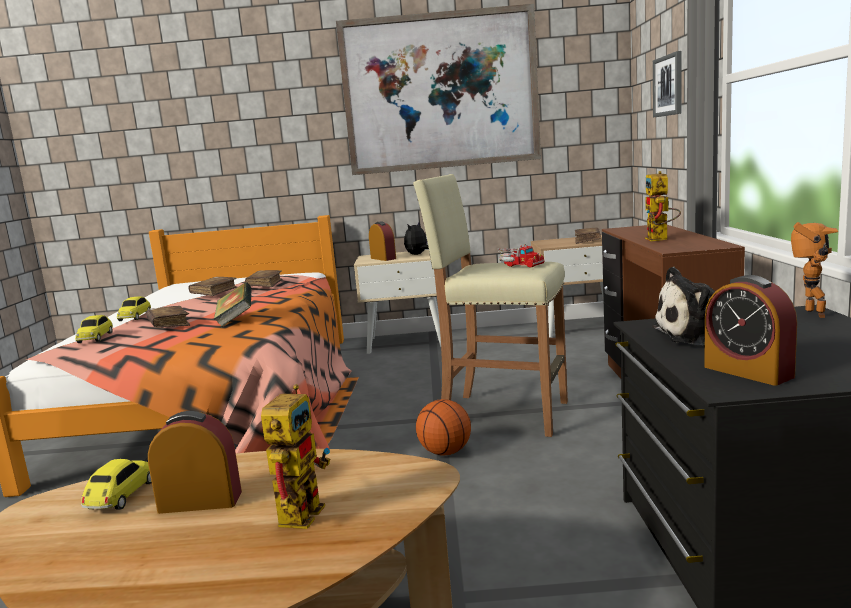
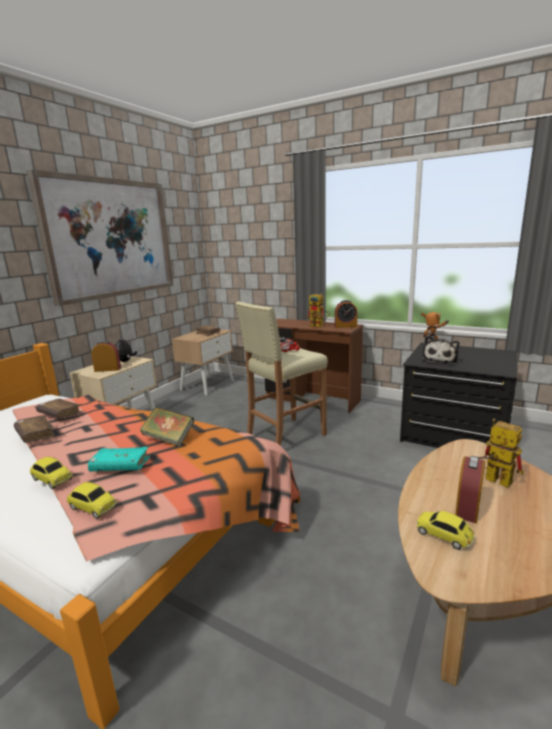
camera: 60 degrees left, 5 degrees up
(169, 324) = (120, 466): brown book -> turquoise book
(445, 452) = (310, 464): basketball -> none
(668, 85) = (255, 245): picture -> none
(748, 372) = (490, 366): alarm clock -> alarm clock (345, 326)

